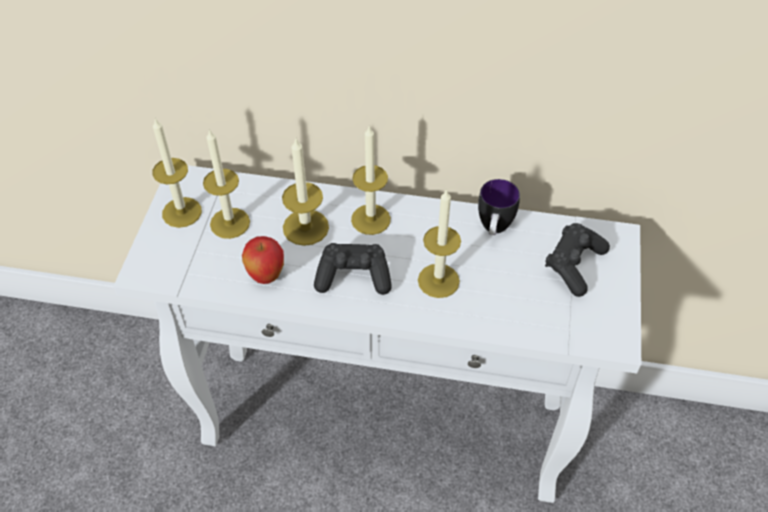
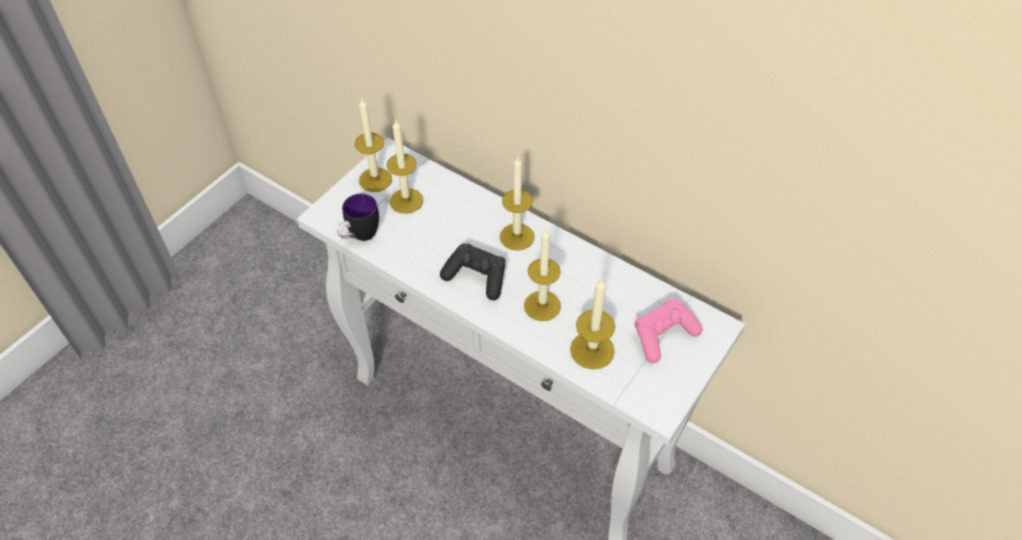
camera: 25 degrees right, 0 degrees up
(266, 276) = (410, 252): apple -> none
(305, 227) = (462, 225): candle -> candle (592, 350)
(493, 230) = (613, 282): mug -> mug (359, 237)
(573, 265) = (663, 336): black game controller -> pink game controller

